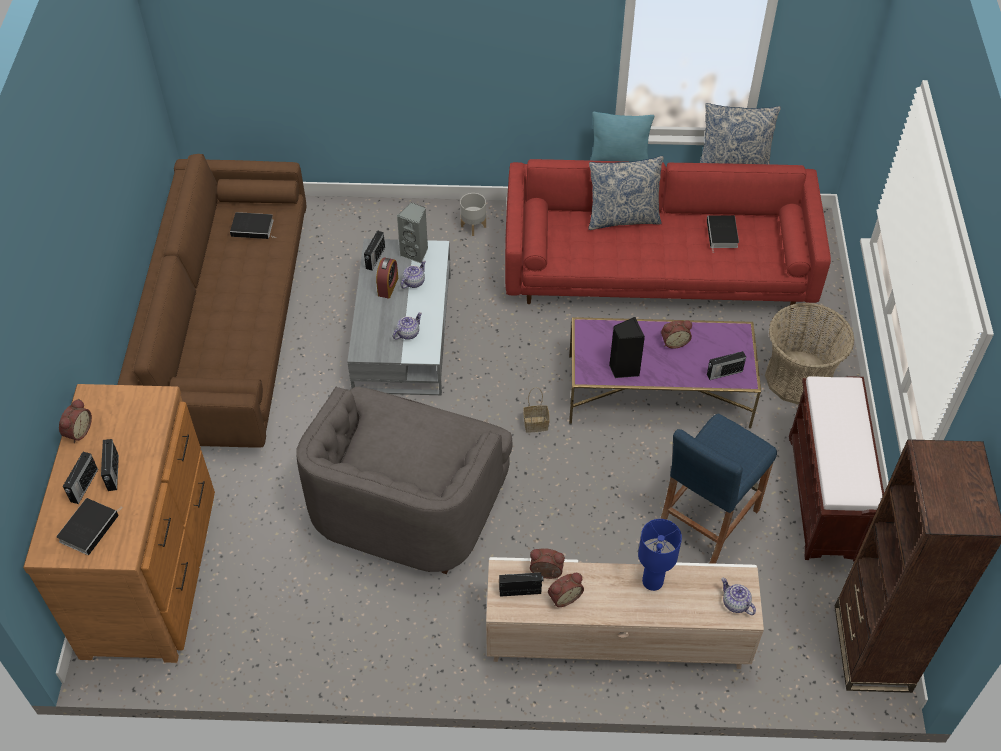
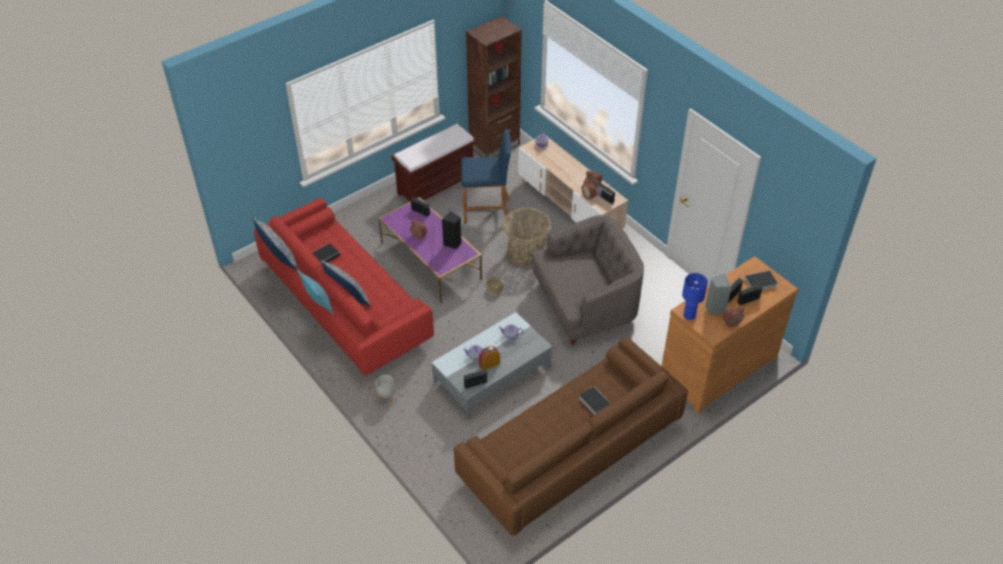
camera: 130 degrees left, 5 degrees down
(254, 228) = (513, 449): book -> book (593, 401)
(416, 253) = (454, 369): grey speaker -> grey speaker (714, 309)
(652, 581) = (558, 168): blue table lamp -> blue table lamp (689, 315)
(798, 378) = (374, 221): basket -> basket (526, 253)

